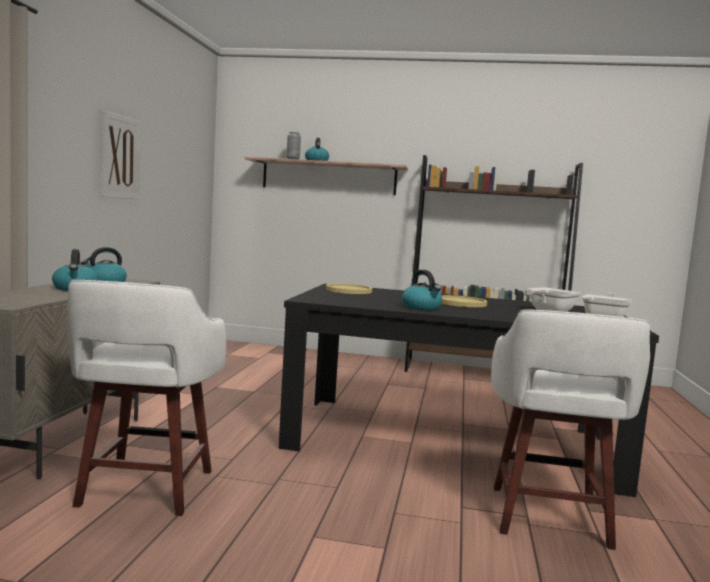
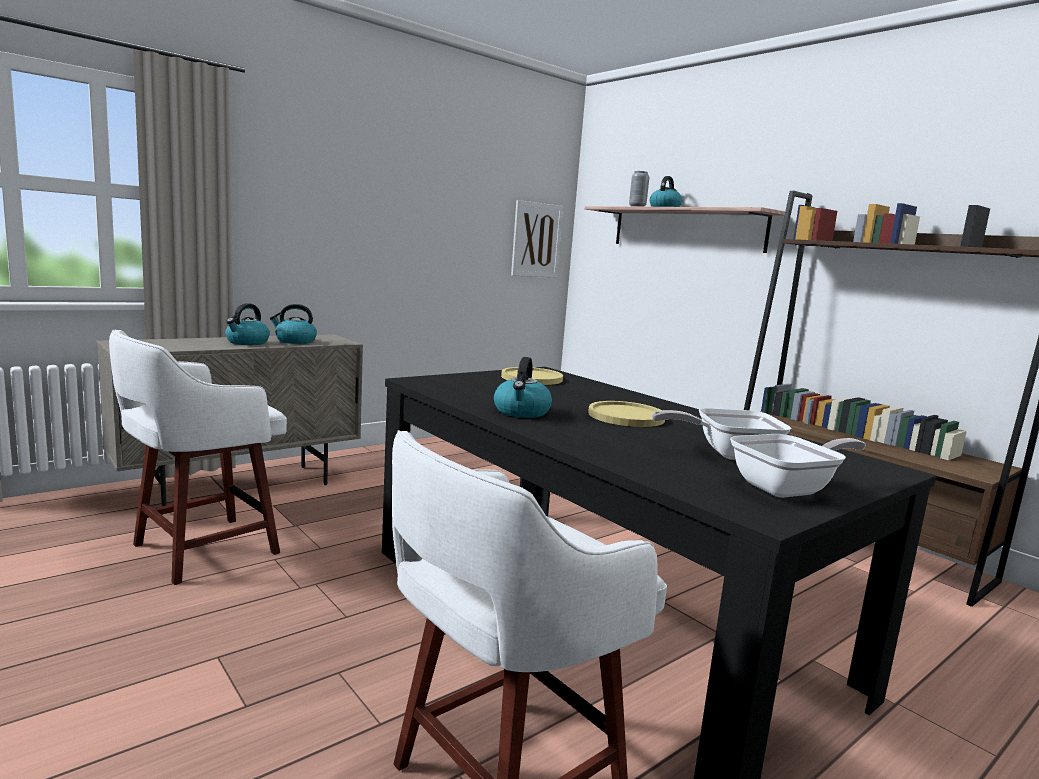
camera: 40 degrees right, 5 degrees up
(119, 157) = (394, 212): picture -> picture (536, 240)

